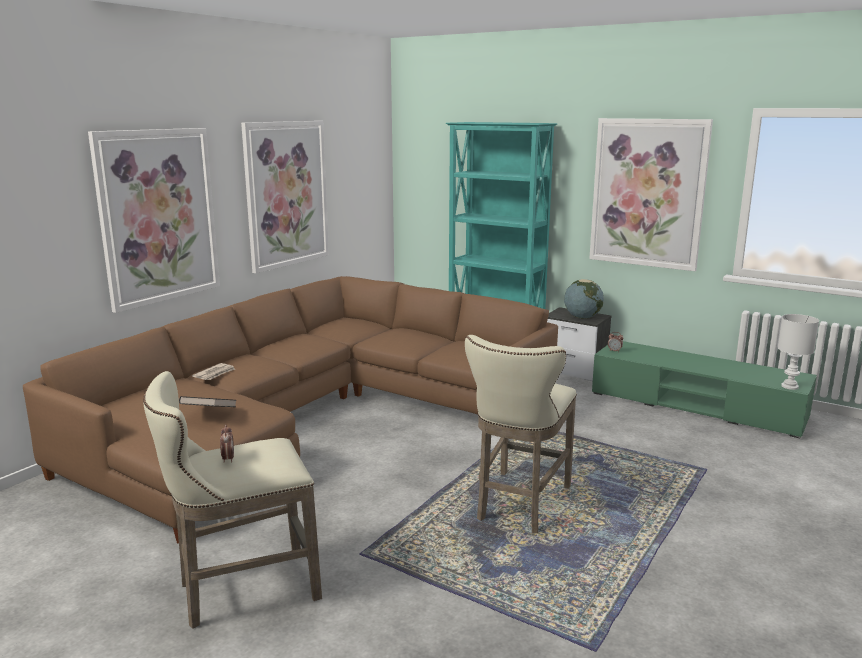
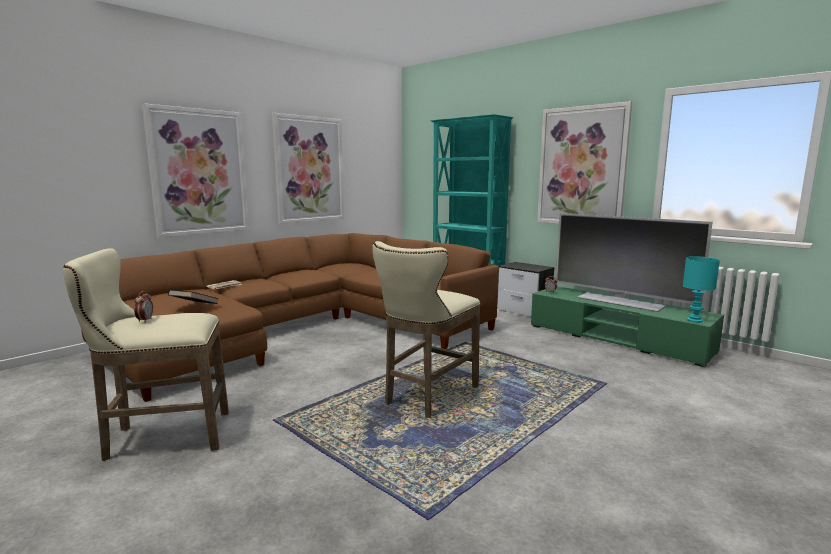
camera: 10 degrees right, 5 degrees down
(582, 317) = (529, 267): globe -> none
(700, 362) = (620, 301): none -> television
(789, 386) = (694, 320): white table lamp -> turquoise table lamp

